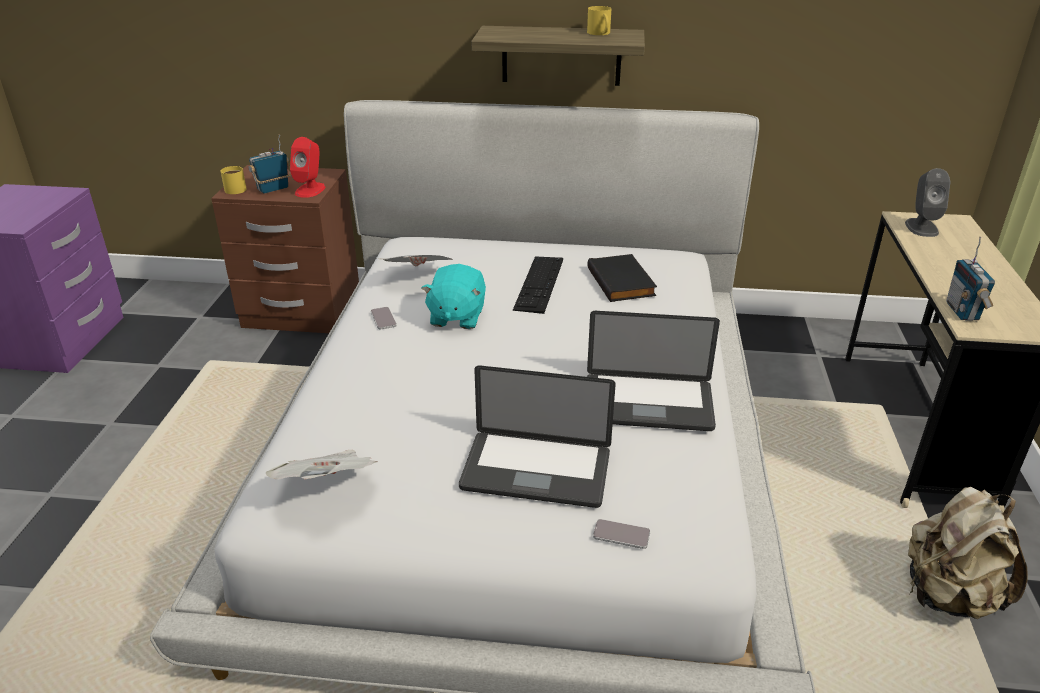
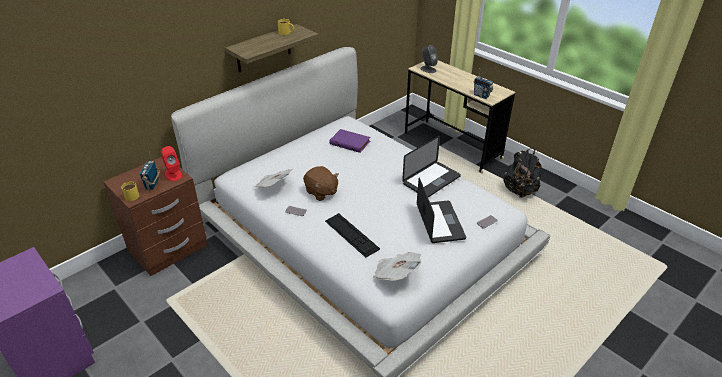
camera: 50 degrees left, 5 degrees up
(456, 317) = (321, 192): turquoise plush toy -> brown plush toy
(536, 471) = (440, 222): laptop -> laptop turned 60 degrees counterclockwise
(539, 283) = (324, 160): keyboard -> keyboard (351, 235)
(622, 282) = (350, 142): black book -> purple book
(948, 595) = (519, 191): beige backpack -> black backpack

